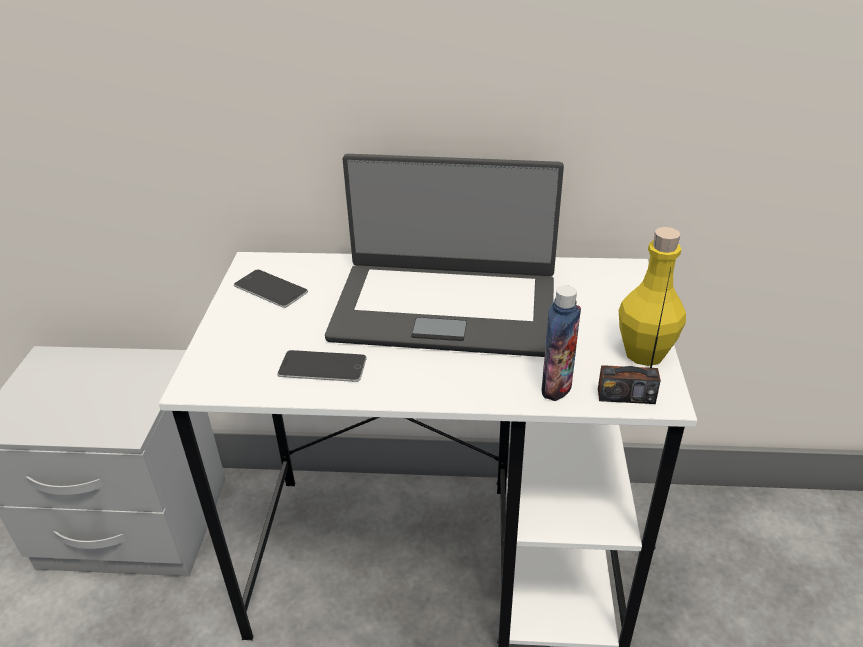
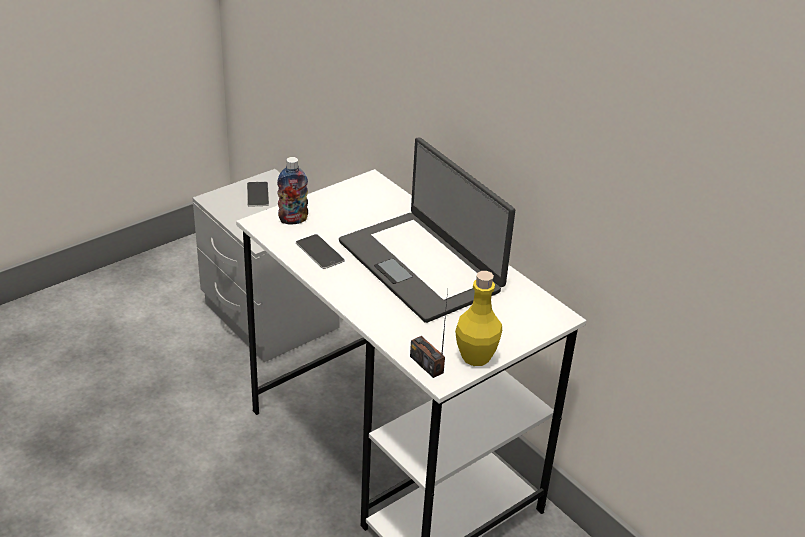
camera: 45 degrees right, 0 degrees up
(270, 289) = (357, 199): phone -> phone (257, 194)
(556, 387) = (402, 336): bottle -> bottle (293, 220)

